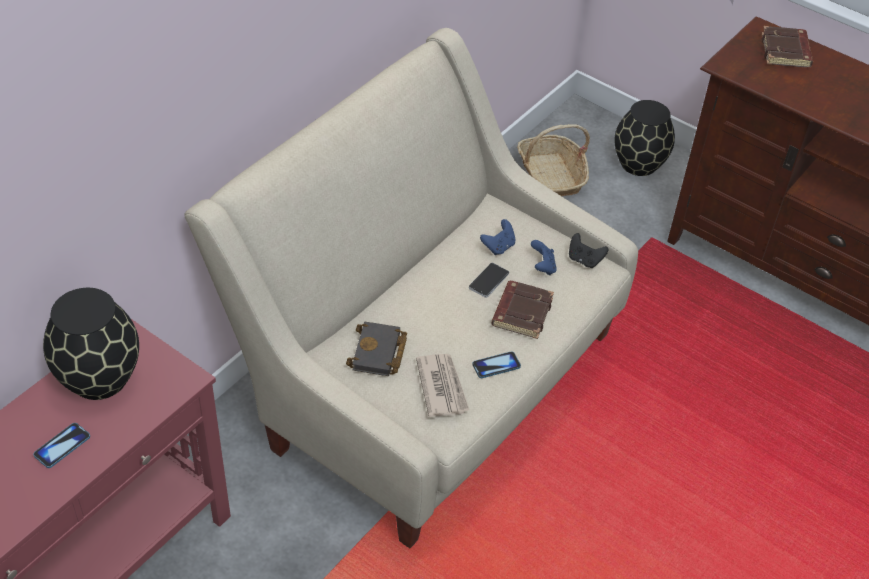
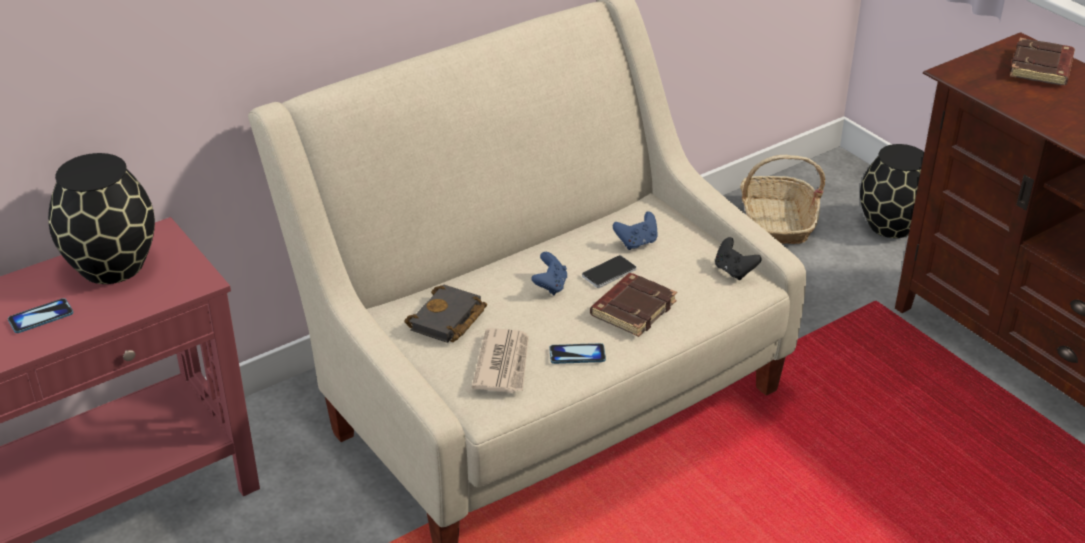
camera: 20 degrees right, 10 degrees down
(542, 267) = (679, 270): blue game controller -> blue game controller (550, 286)

